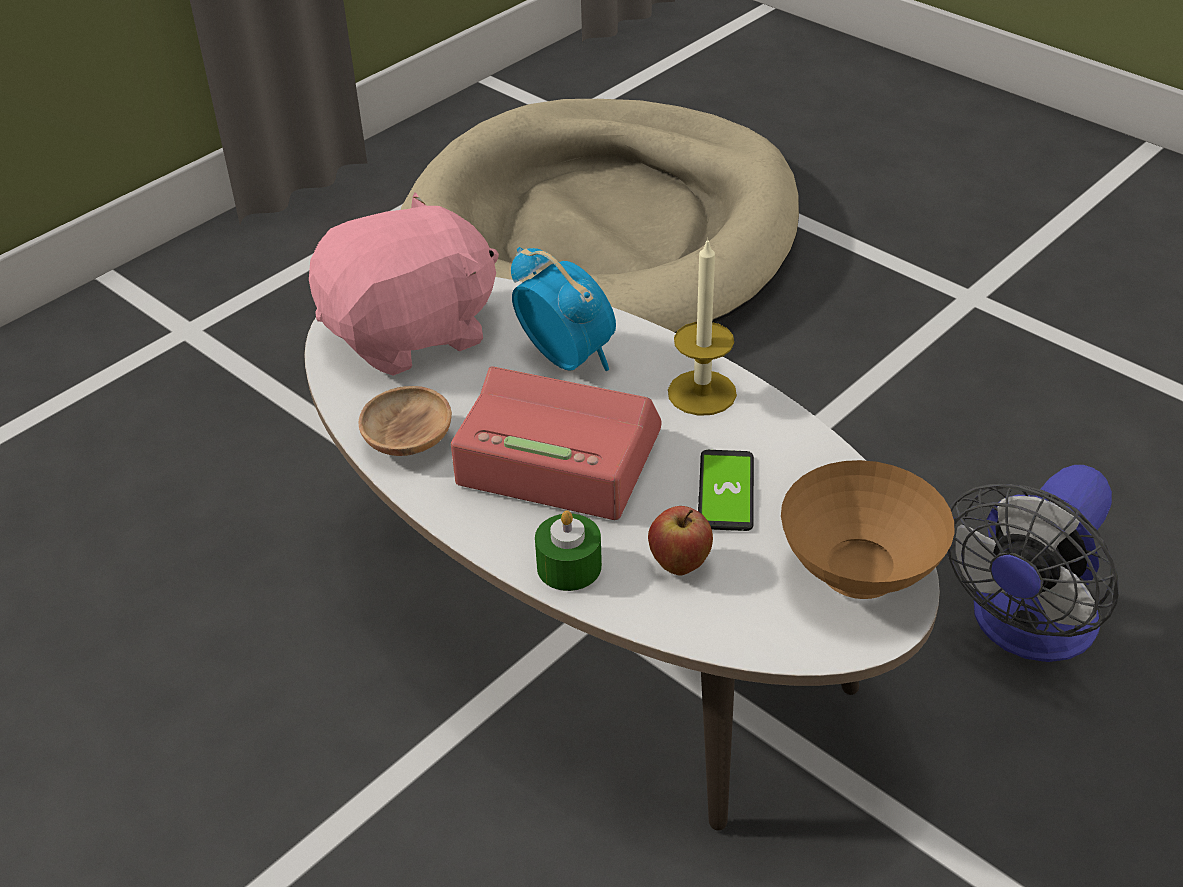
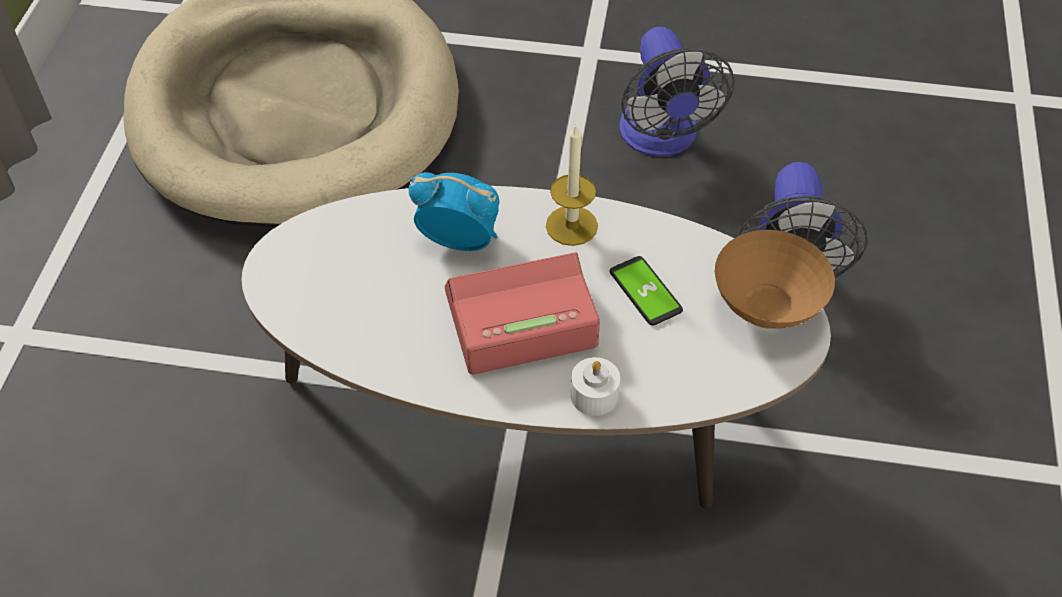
camera: 35 degrees left, 10 degrees up
(408, 441) = (407, 358): brown bowl -> none
(411, 333) = (331, 272): pink plush toy -> none
(569, 566) = (594, 395): green candle -> white candle
(680, 565) = (660, 358): apple -> none
(988, 415) = (662, 139): none -> fan

